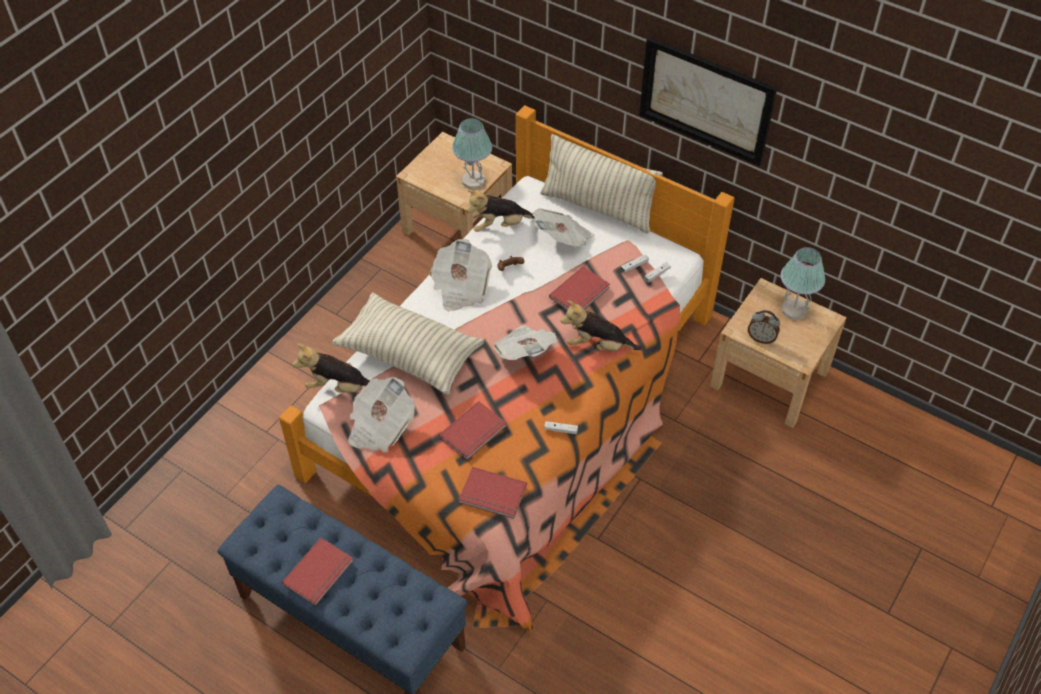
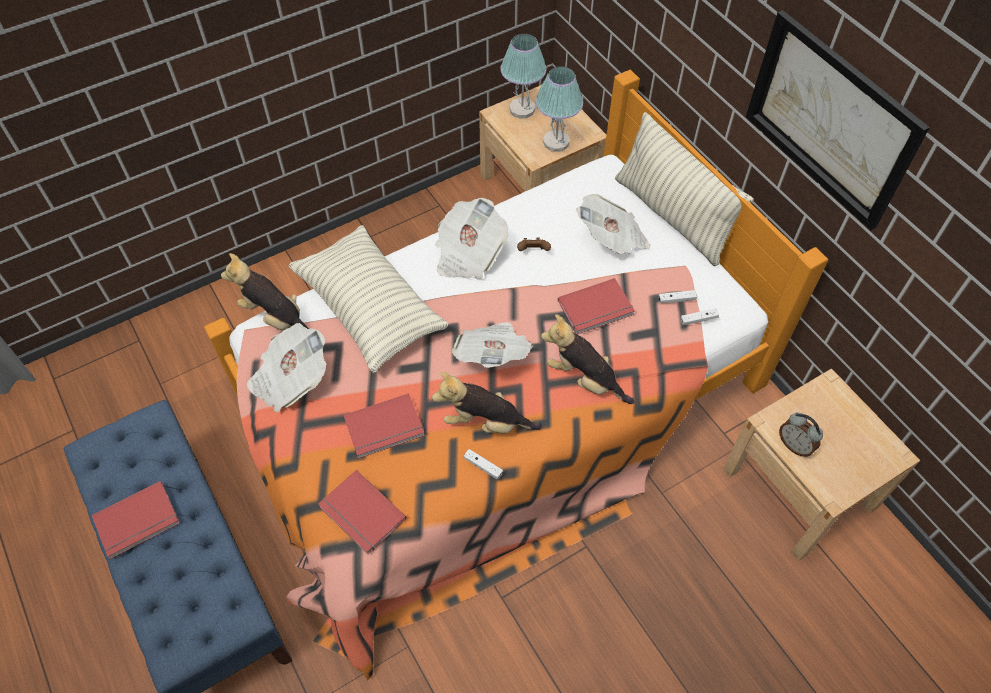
camera: 25 degrees right, 5 degrees up
(499, 225) = (550, 199): plush toy -> plush toy (485, 422)
(793, 310) = (853, 425): table lamp -> table lamp (521, 109)

